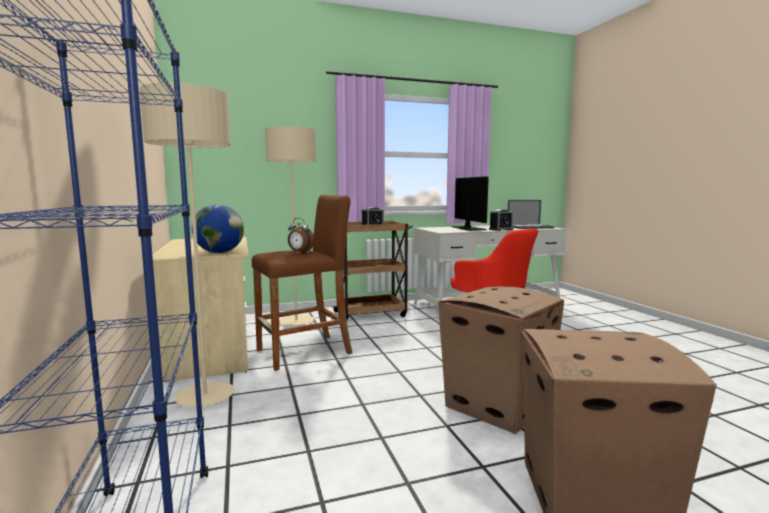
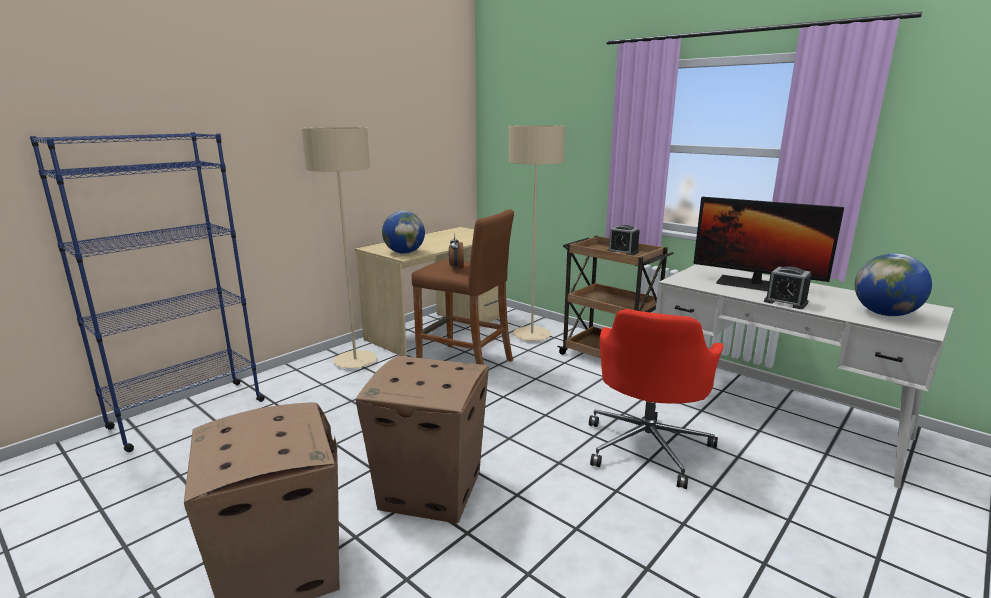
camera: 60 degrees right, 10 degrees up
(468, 228) = (755, 285): monitor -> monitor turned 75 degrees clockwise
(530, 227) = (885, 314): laptop -> globe

